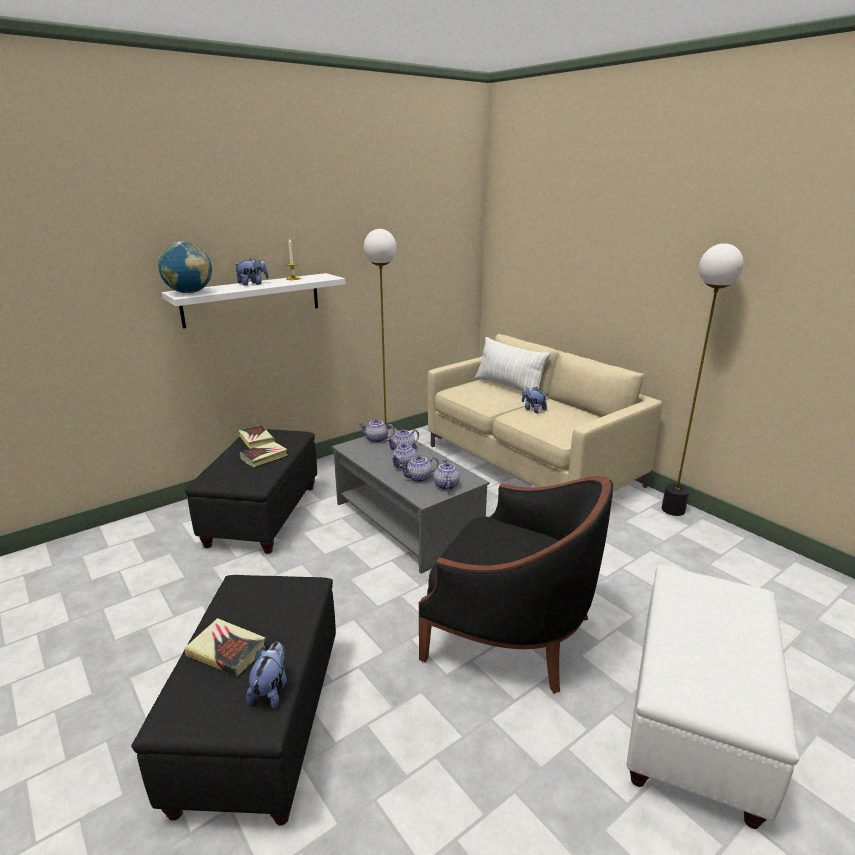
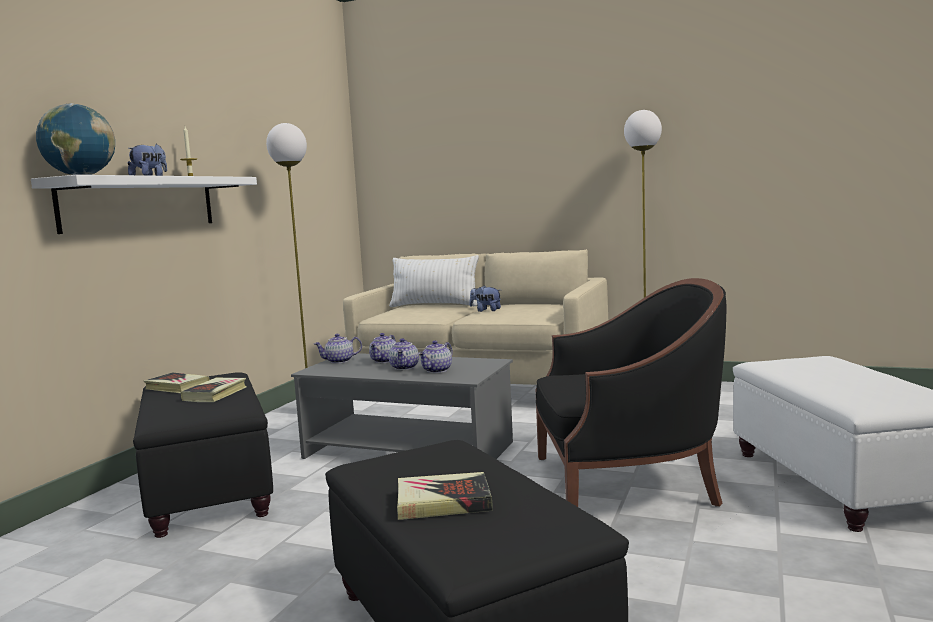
camera: 30 degrees left, 15 degrees down
(271, 690) = (548, 506): plush toy -> none
(445, 485) = (473, 368): teapot -> none

